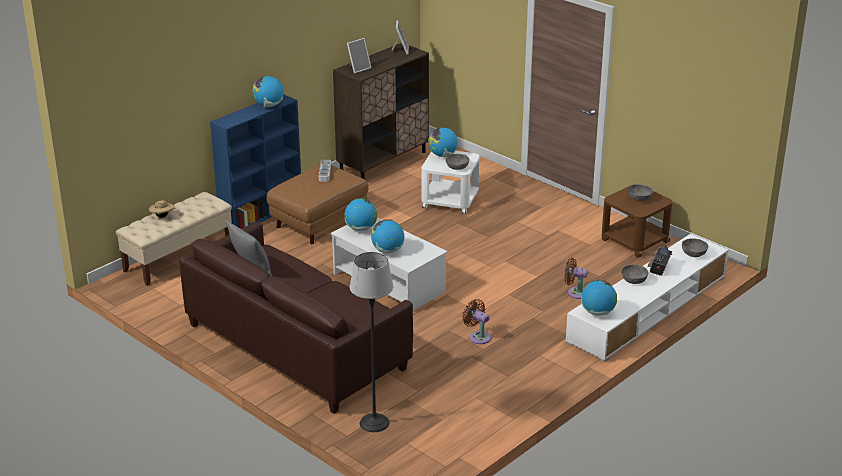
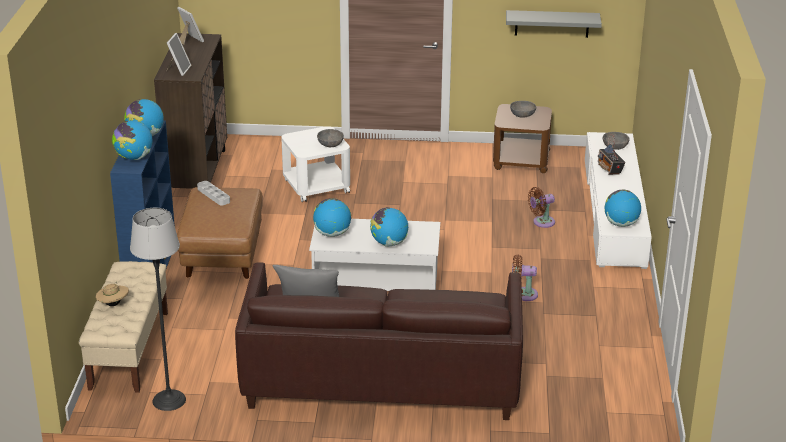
camera: 40 degrees left, 0 degrees up
(374, 422) = (553, 409): floor lamp -> floor lamp (168, 400)
(442, 155) = (299, 138): globe -> globe (134, 157)
(634, 280) = (606, 186): grey bowl -> none
(685, 121) = (552, 23): none -> grey shelf

